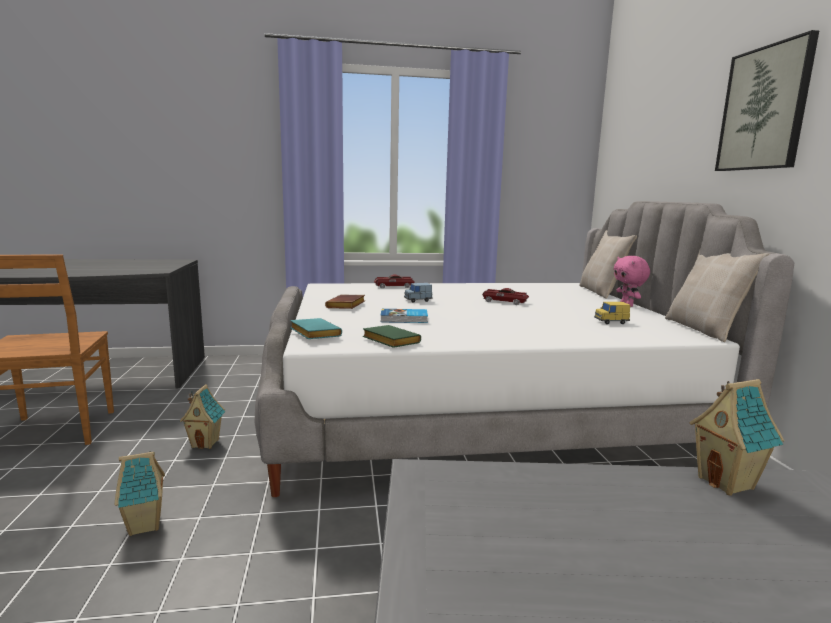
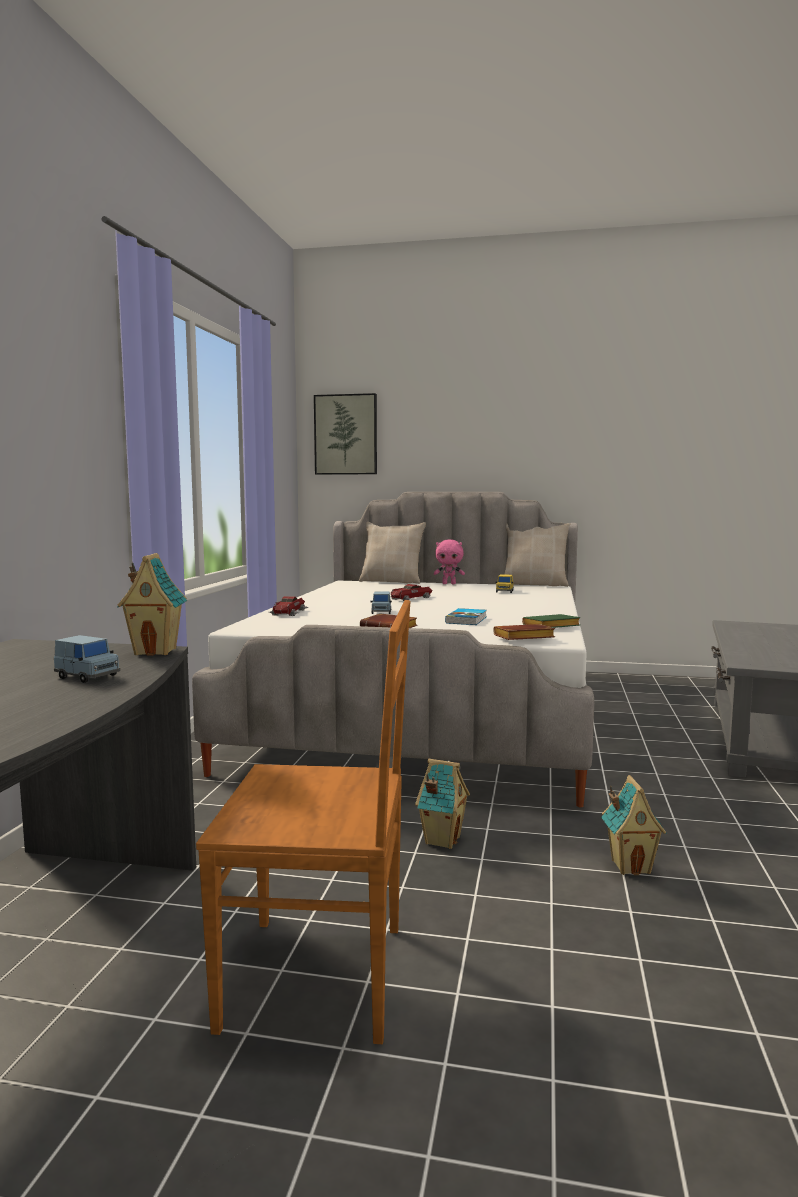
camera: 70 degrees left, 5 degrees down
(99, 270) = (87, 677): none -> blue toy car
(313, 333) = (522, 638): turquoise book -> brown book
(727, 483) = (733, 630): toy house -> toy house (156, 651)
(764, 109) = (523, 425): picture -> picture (346, 434)

